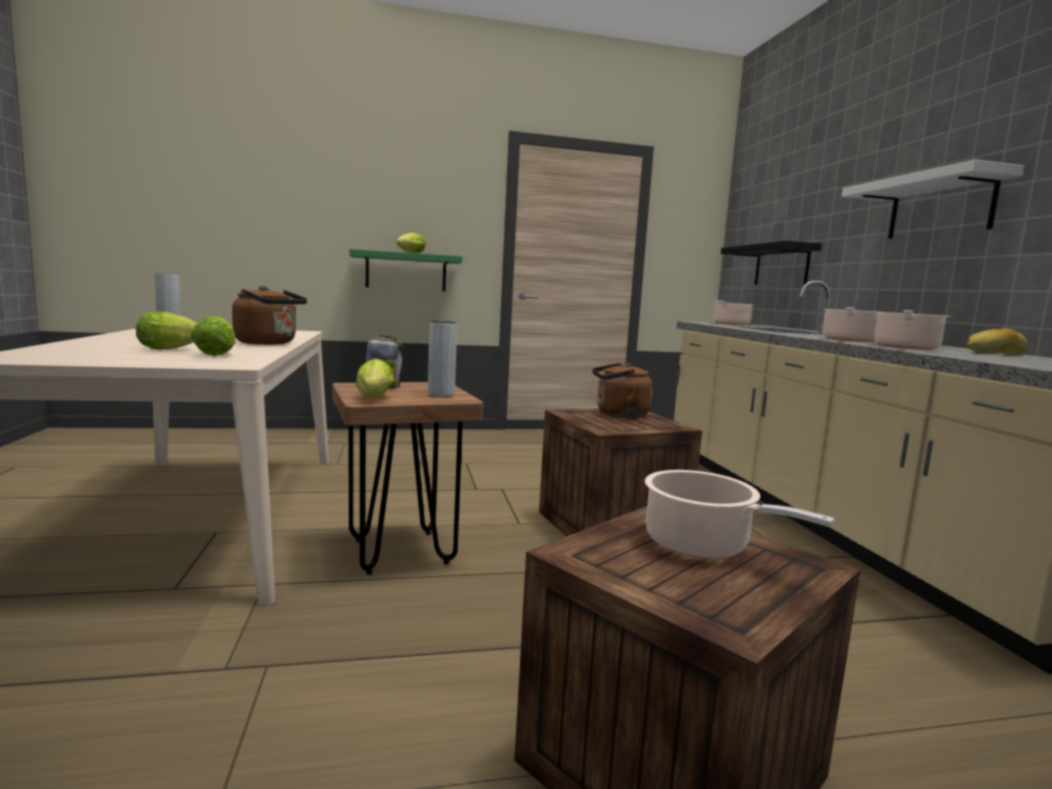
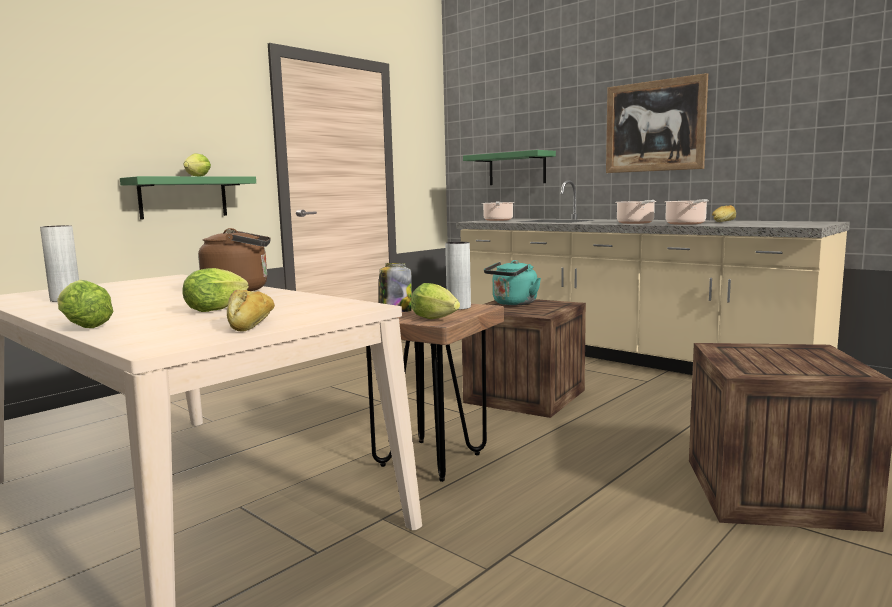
camera: 35 degrees left, 0 degrees up
(112, 359) = (252, 324): none -> bread
(217, 354) = (283, 304): lettuce -> lettuce (83, 326)
(619, 414) = (513, 303): brown kettle -> turquoise kettle
(702, 545) = (768, 353): cooking pot -> none
(781, 265) = (517, 169): black shelf -> green shelf
(940, 207) = (654, 126): white shelf -> picture

